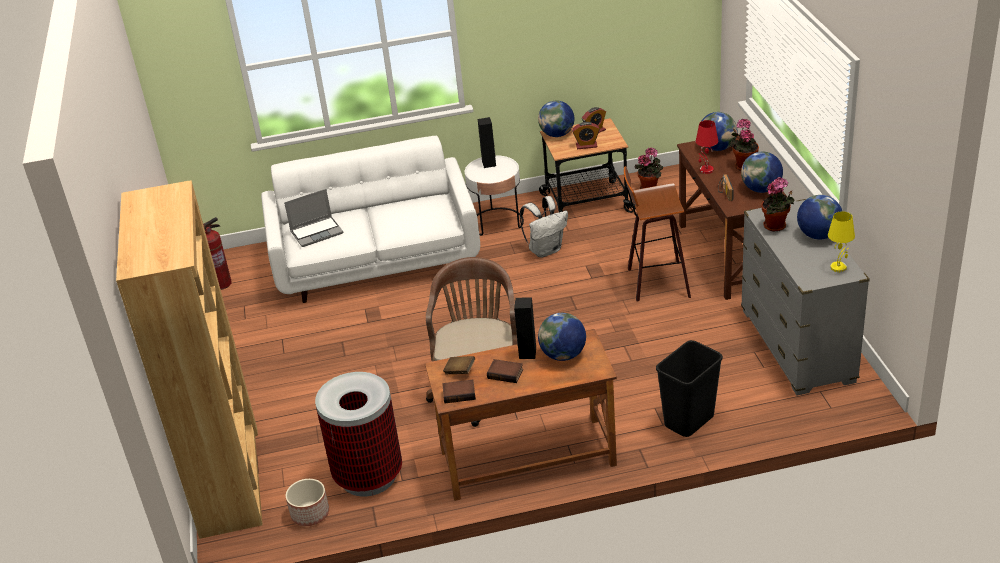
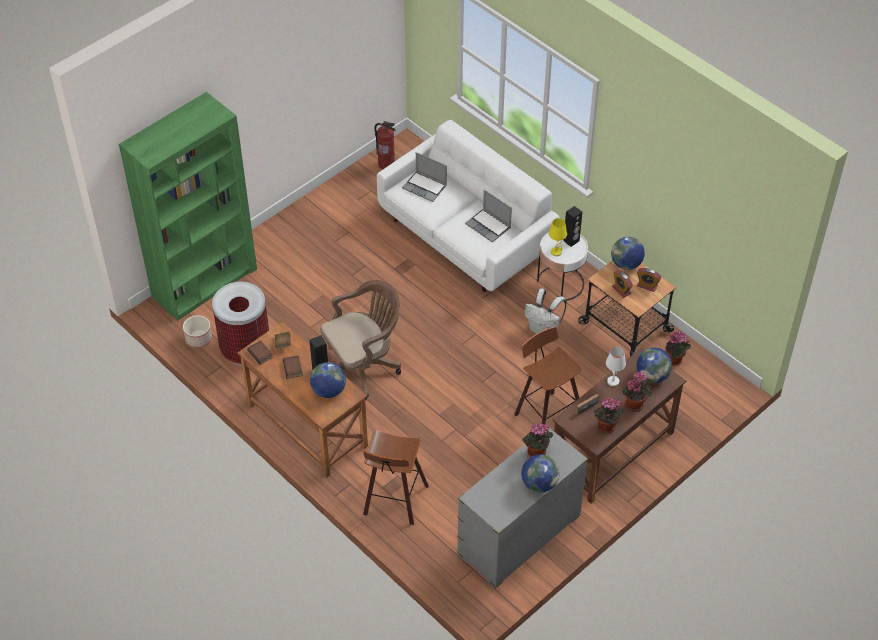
camera: 55 degrees right, 15 degrees up
(229, 480) = (205, 283): brown bookcase -> green bookcase
(414, 208) = (489, 226): none -> laptop
(689, 422) = (394, 501): black trash can -> stool
(706, 170) = (612, 381): red table lamp -> white table lamp
(761, 189) = (606, 427): globe -> potted plant
(838, 267) = (502, 509): yellow table lamp -> yellow table lamp (556, 252)

